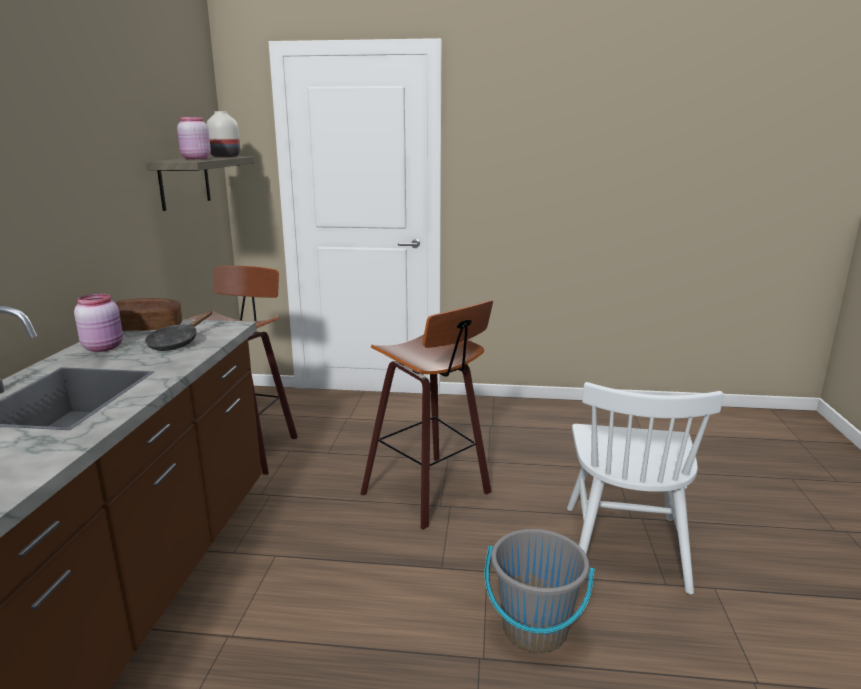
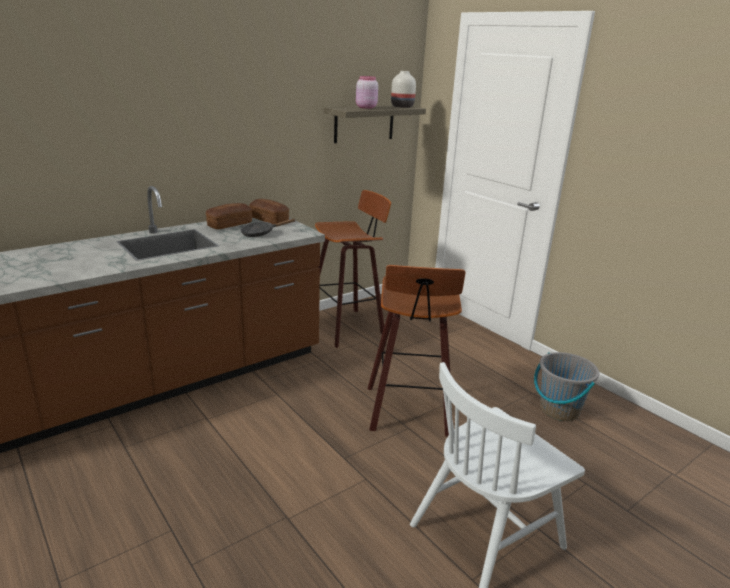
camera: 45 degrees right, 5 degrees up
(104, 347) = (229, 224): pink jar -> bread
(534, 629) = (338, 529): grey bucket -> grey bucket (559, 410)

